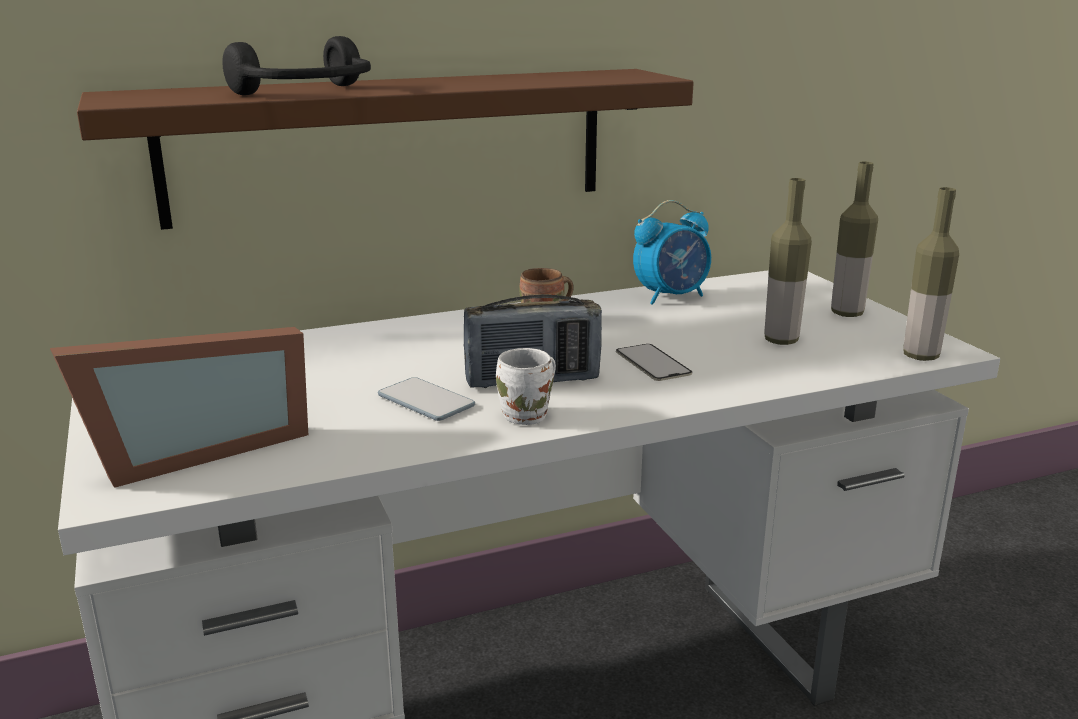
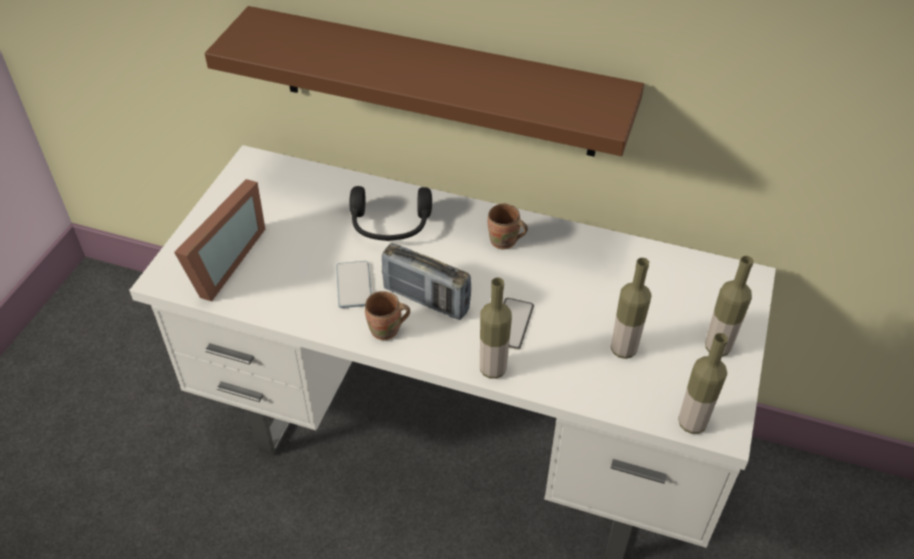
camera: 40 degrees right, 25 degrees up
(195, 450) = (220, 263): picture frame -> picture frame turned 75 degrees counterclockwise
(309, 93) = (343, 68): black headphones -> black headphones (390, 226)
(529, 416) = (387, 331): white mug -> brown mug
(671, 297) = (622, 257): alarm clock -> none
(693, 395) = (492, 369): none -> bottle

